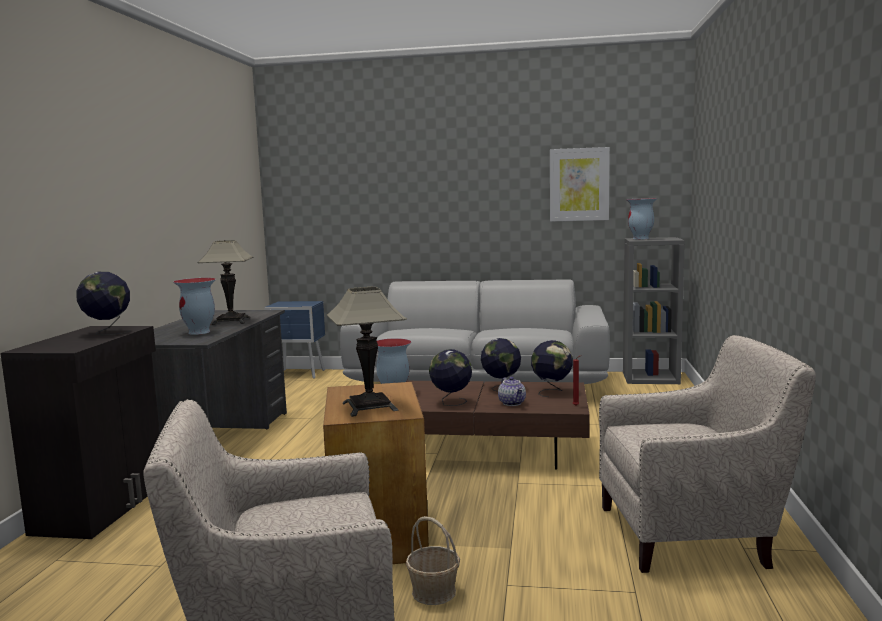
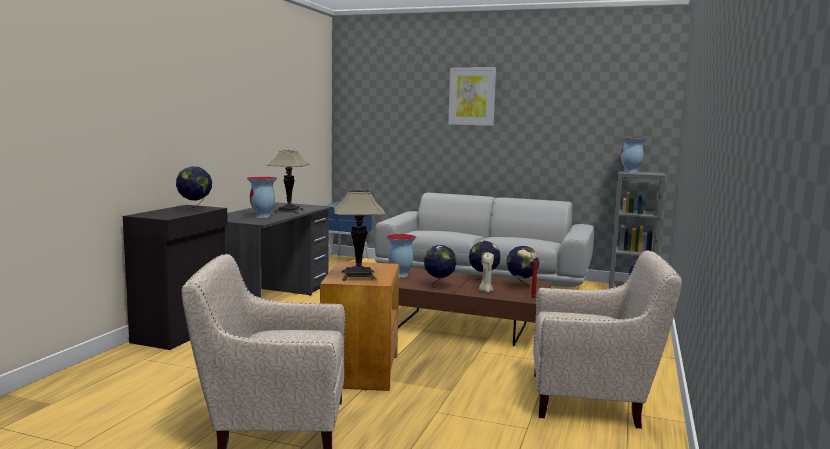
camera: 10 degrees right, 0 degrees up
(434, 592) = (383, 409): basket -> none
(512, 403) = (485, 291): teapot -> beige candle
(579, 184) = (583, 123): picture -> picture (472, 96)

